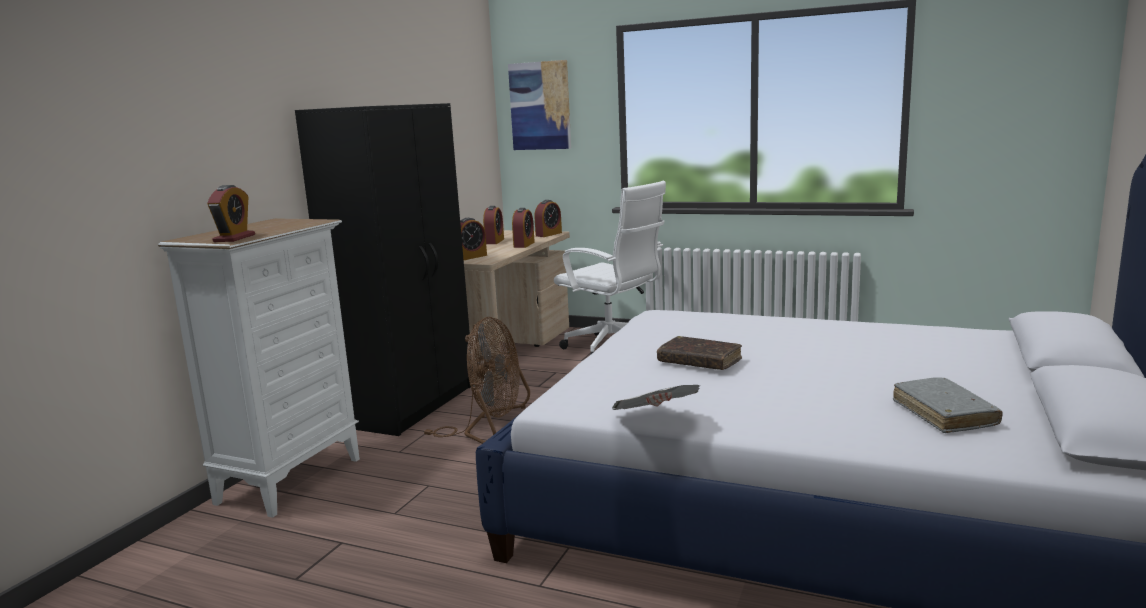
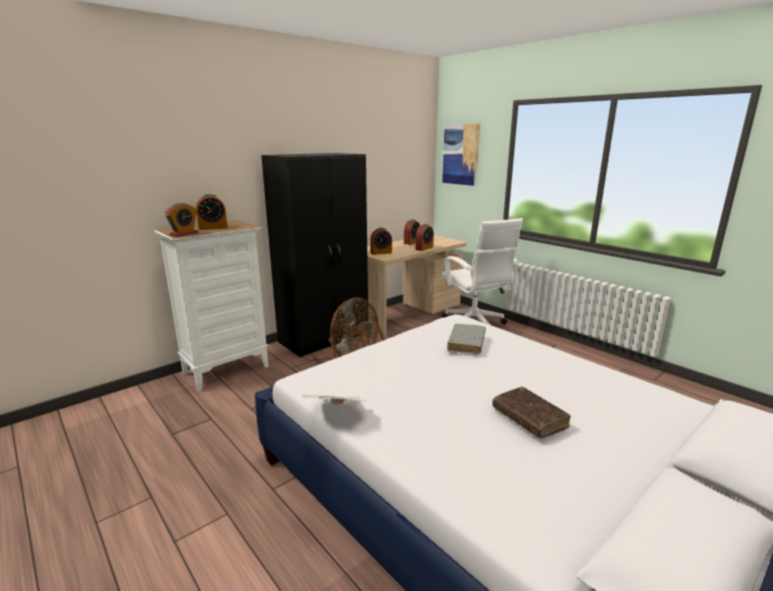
camera: 25 degrees right, 5 degrees up
(548, 234) = (450, 242): alarm clock -> alarm clock (213, 228)
(699, 362) = (429, 369): brown book -> brown book (529, 418)
(944, 414) = (546, 482): grey book -> grey book (466, 343)

